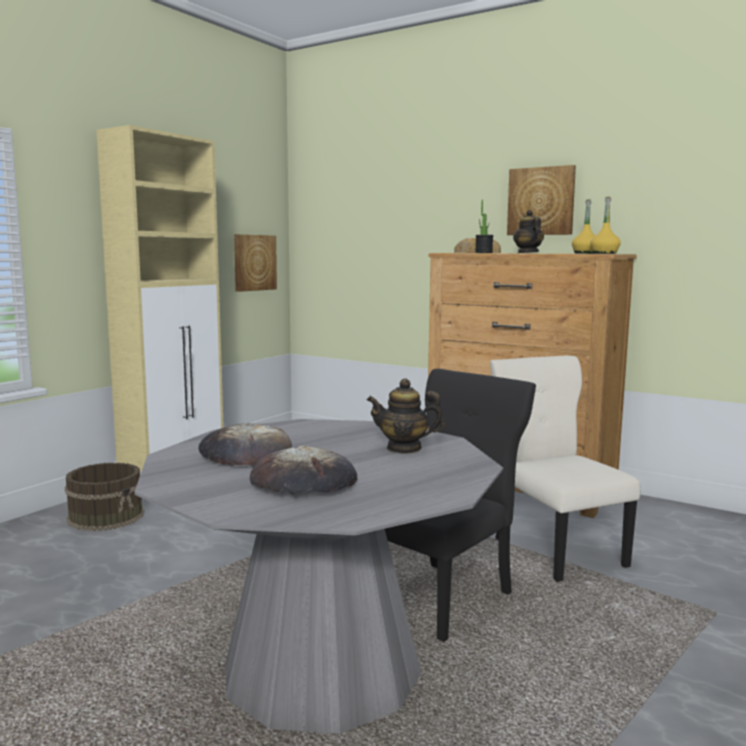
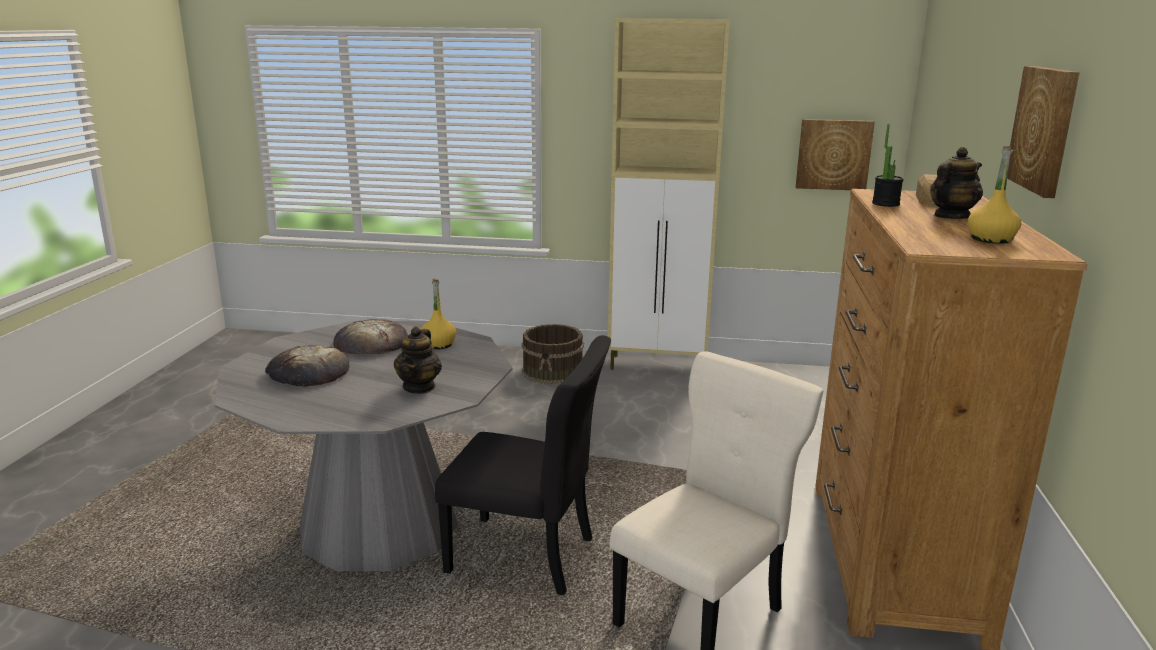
camera: 65 degrees right, 10 degrees up
(404, 448) = (419, 387): teapot -> teapot turned 150 degrees counterclockwise
(604, 253) = (962, 248): yellow bottle -> yellow bottle (438, 344)

